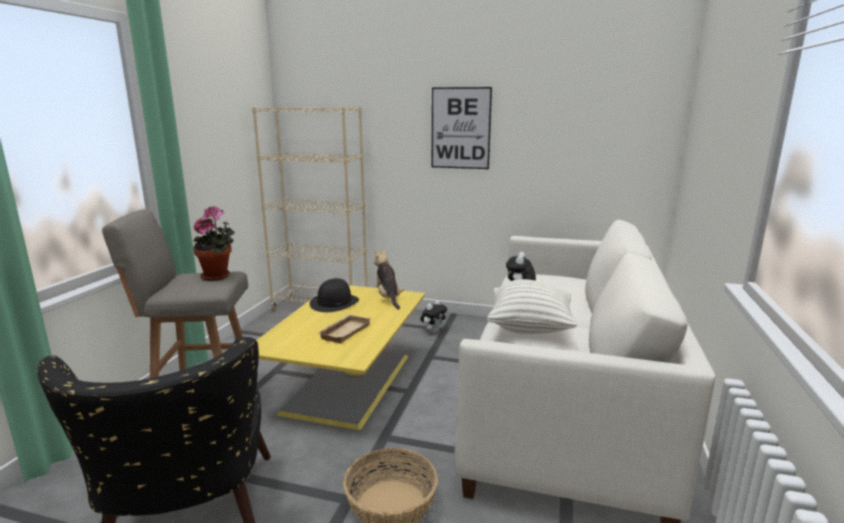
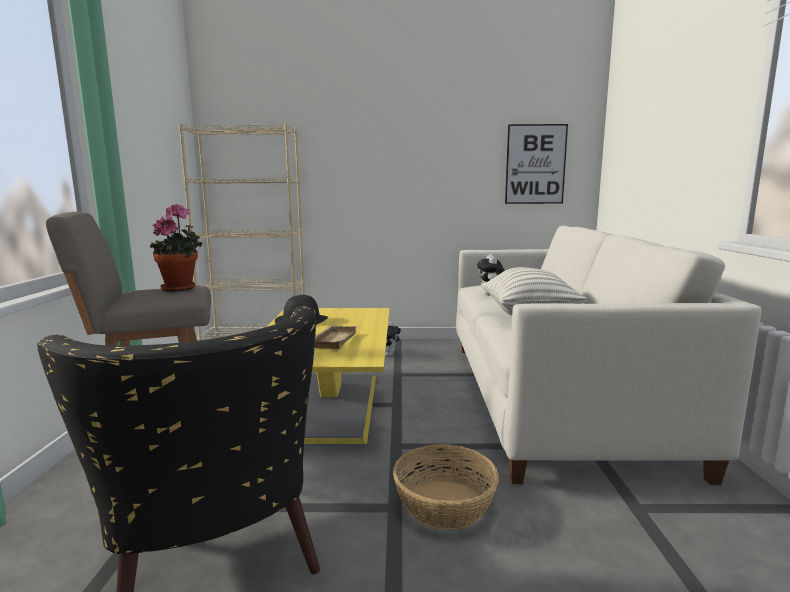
camera: 15 degrees left, 5 degrees down
(388, 298) = (356, 314): plush toy -> none
(460, 128) = (400, 150): picture -> picture (535, 164)

